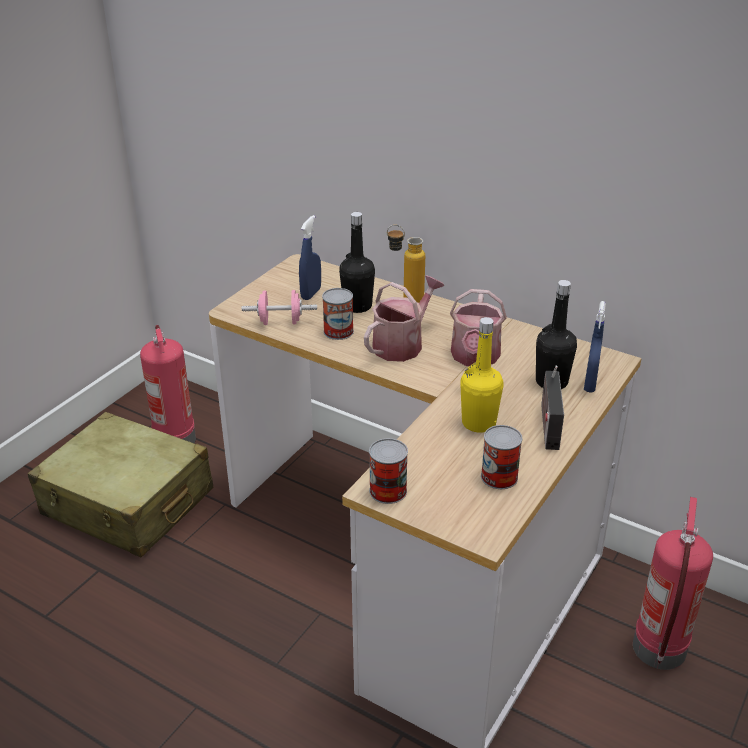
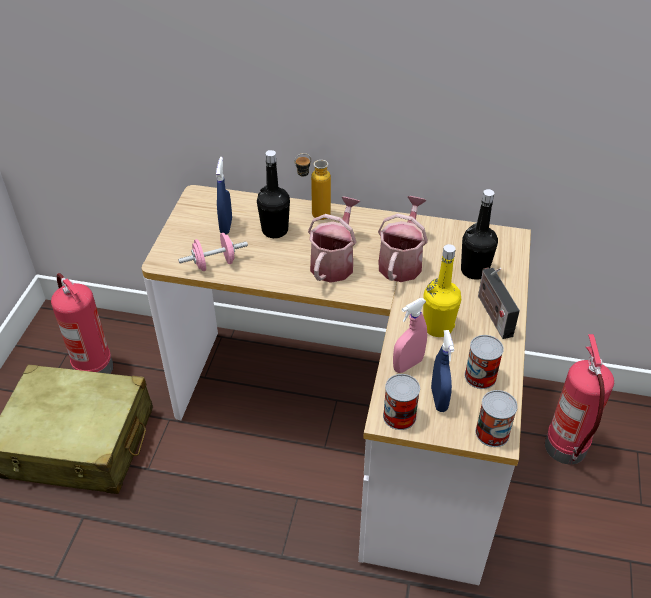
camera: 20 degrees left, 10 degrees up
(338, 331) = (272, 262): can -> can (492, 433)
(425, 448) = (408, 365): none -> pink spray bottle
(475, 358) = (401, 261): watering can -> watering can turned 150 degrees counterclockwise
(590, 384) = (505, 265): blue spray bottle -> blue spray bottle (439, 399)

